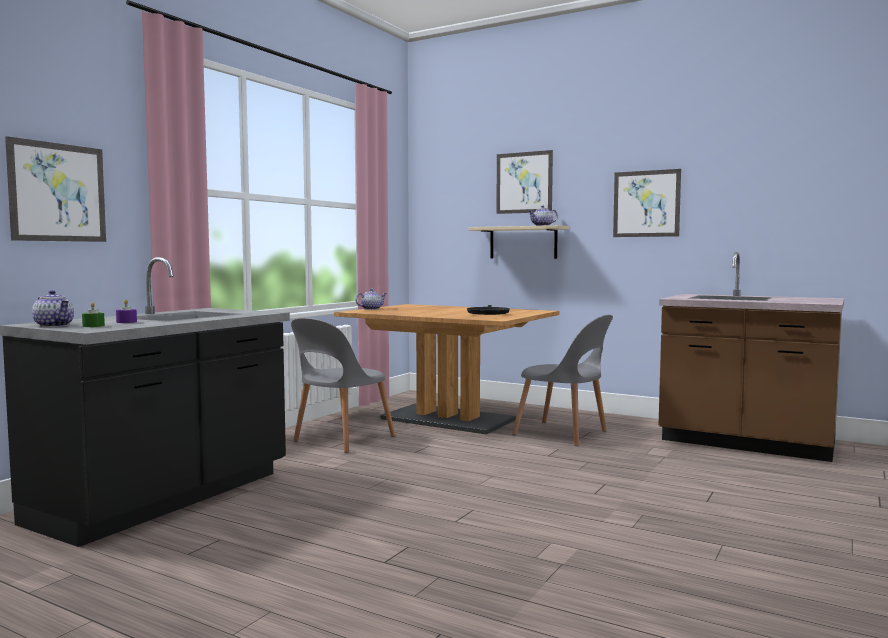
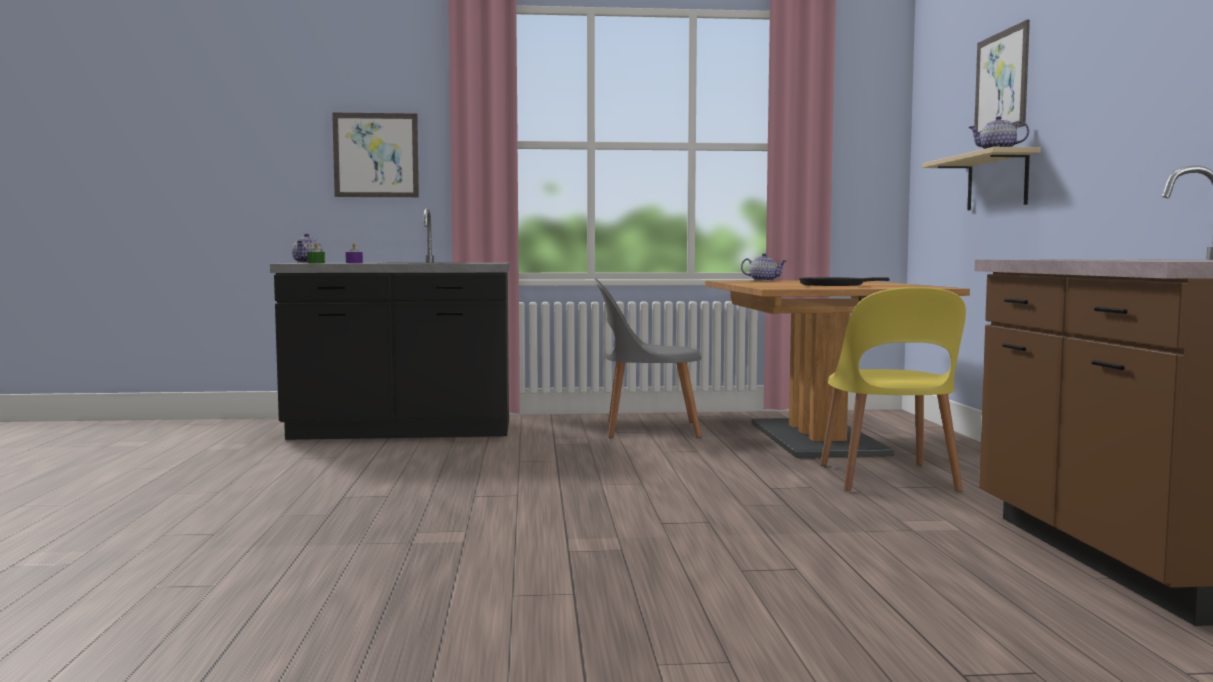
camera: 55 degrees right, 0 degrees up
(563, 434) = (888, 479): grey chair -> yellow chair
(646, 204) = (1126, 89): picture -> none

